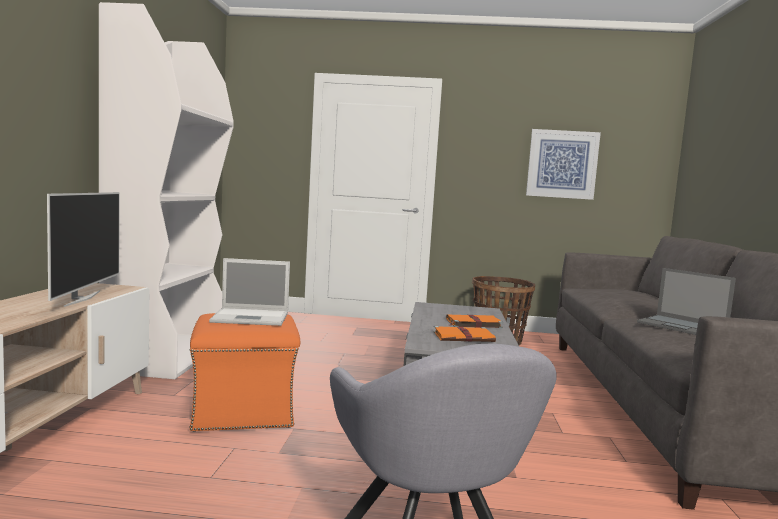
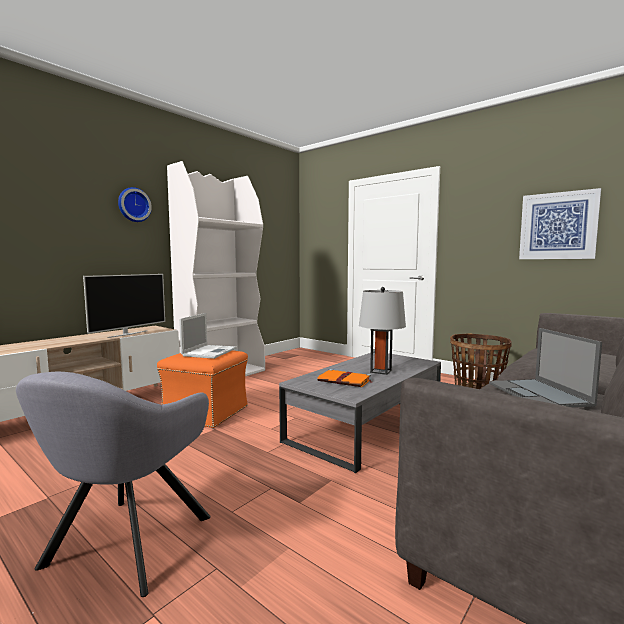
camera: 35 degrees right, 0 degrees up
(51, 64) = (133, 205): none -> wall clock
(252, 317) = (210, 352): laptop -> laptop turned 105 degrees counterclockwise
(472, 323) = (381, 371): orange book -> grey table lamp

